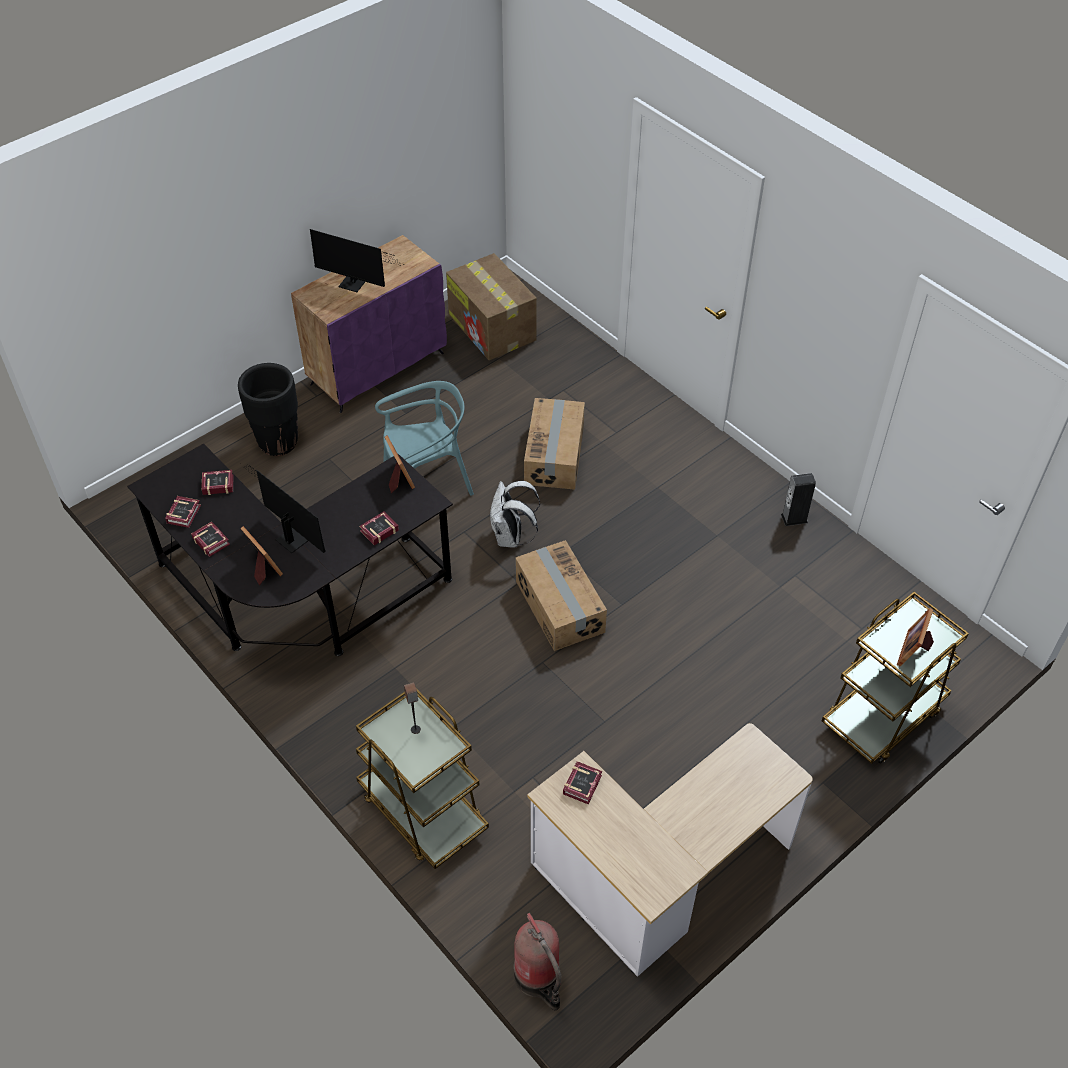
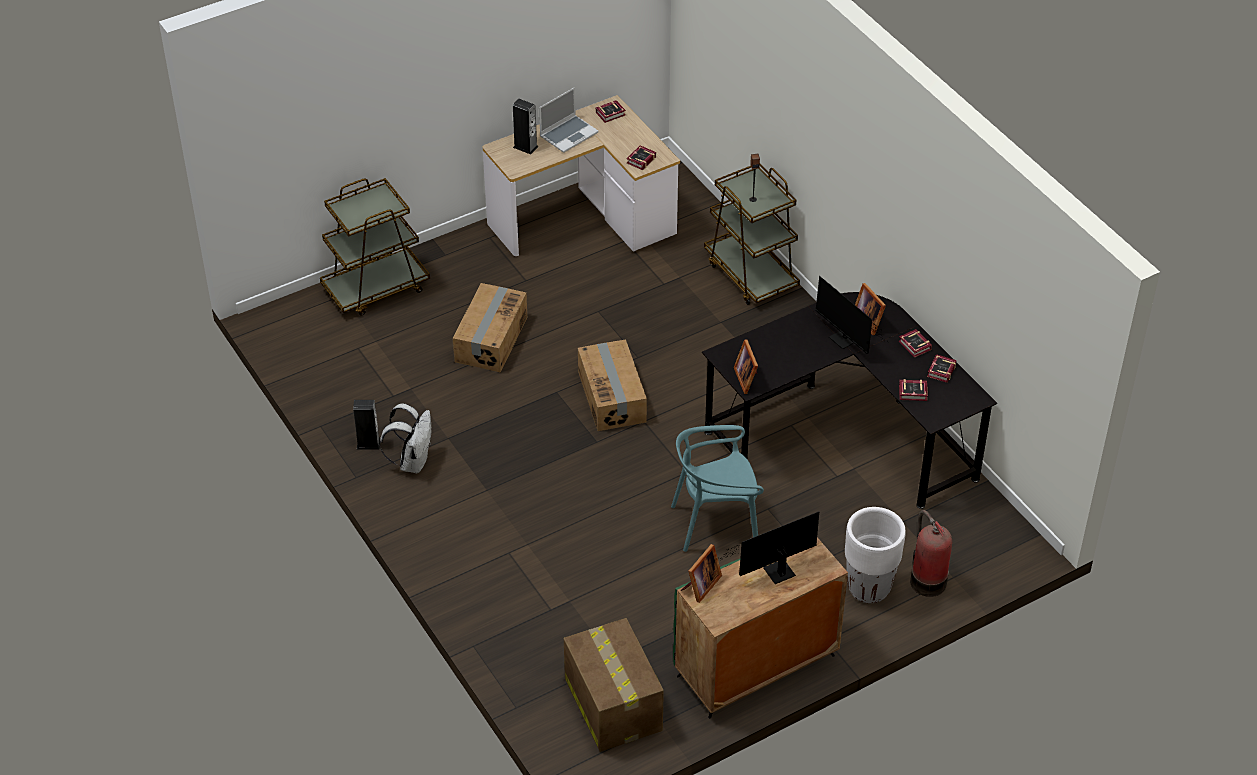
camera: 170 degrees left, 5 degrees down
(278, 443) = (869, 588): black planter -> white planter
(355, 285) = (774, 572): monitor -> monitor turned 60 degrees counterclockwise
(377, 531) = (770, 336): book -> book (612, 114)
(378, 368) = (755, 666): purple cabinet -> green cabinet
(511, 537) = (642, 461): white backpack -> white backpack (412, 461)
(539, 978) = (684, 181): fire extinguisher -> fire extinguisher (926, 580)
(555, 455) = (579, 536): cardboard box -> cardboard box (490, 339)
(698, 820) = (569, 134): none -> laptop
(751, 785) = (525, 147): none -> speaker
(914, 650) = (369, 202): picture frame -> picture frame (700, 586)

